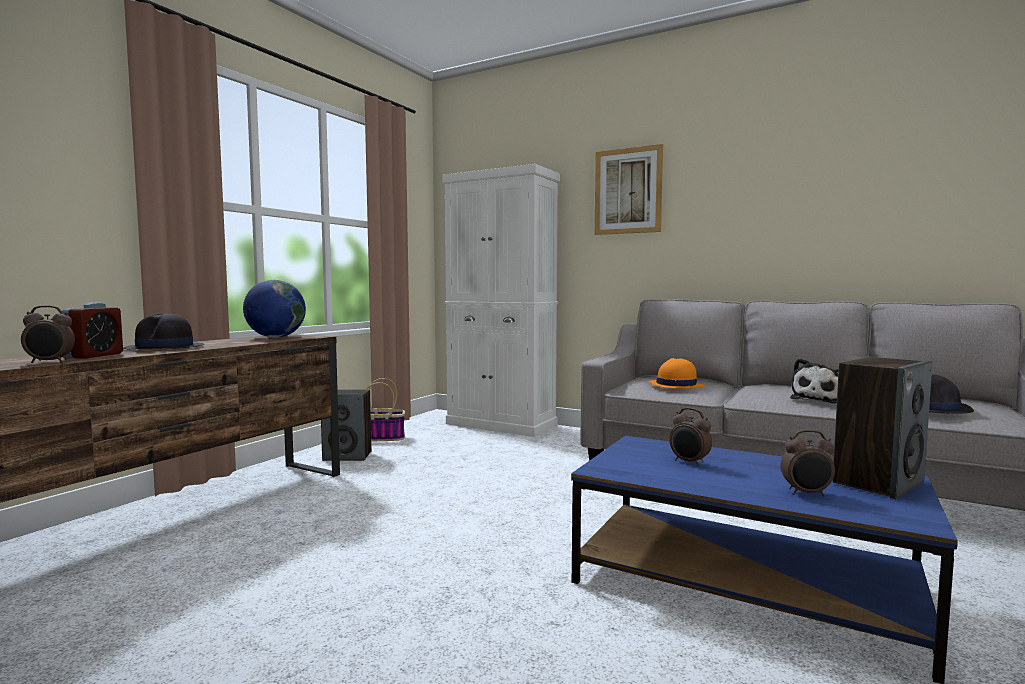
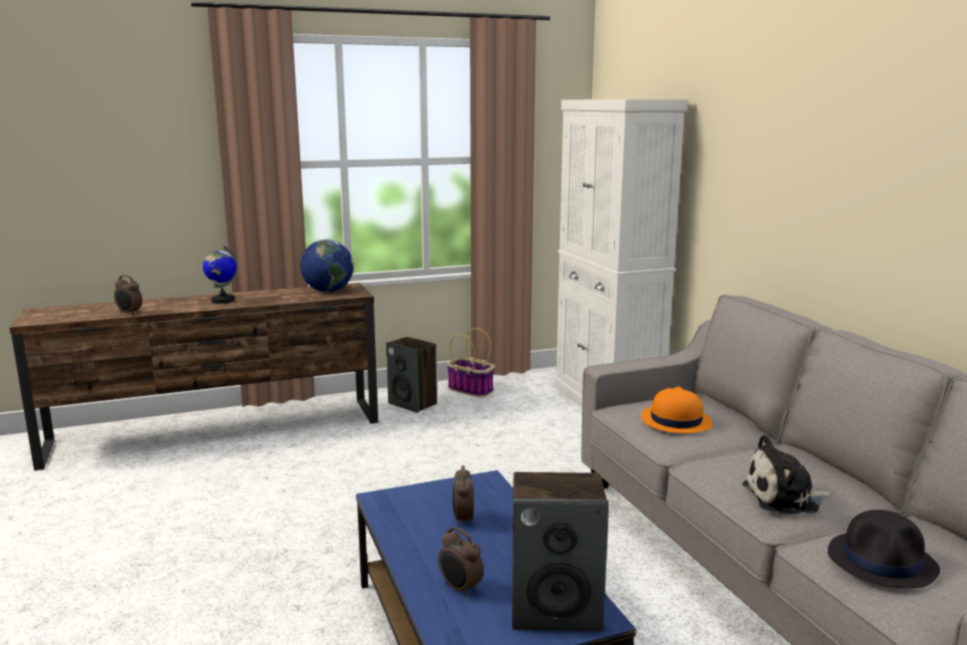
camera: 40 degrees right, 10 degrees up
(95, 355) = (166, 307): alarm clock -> none
(165, 348) = (222, 300): black hat -> globe
(628, 191) = (750, 134): picture -> none

